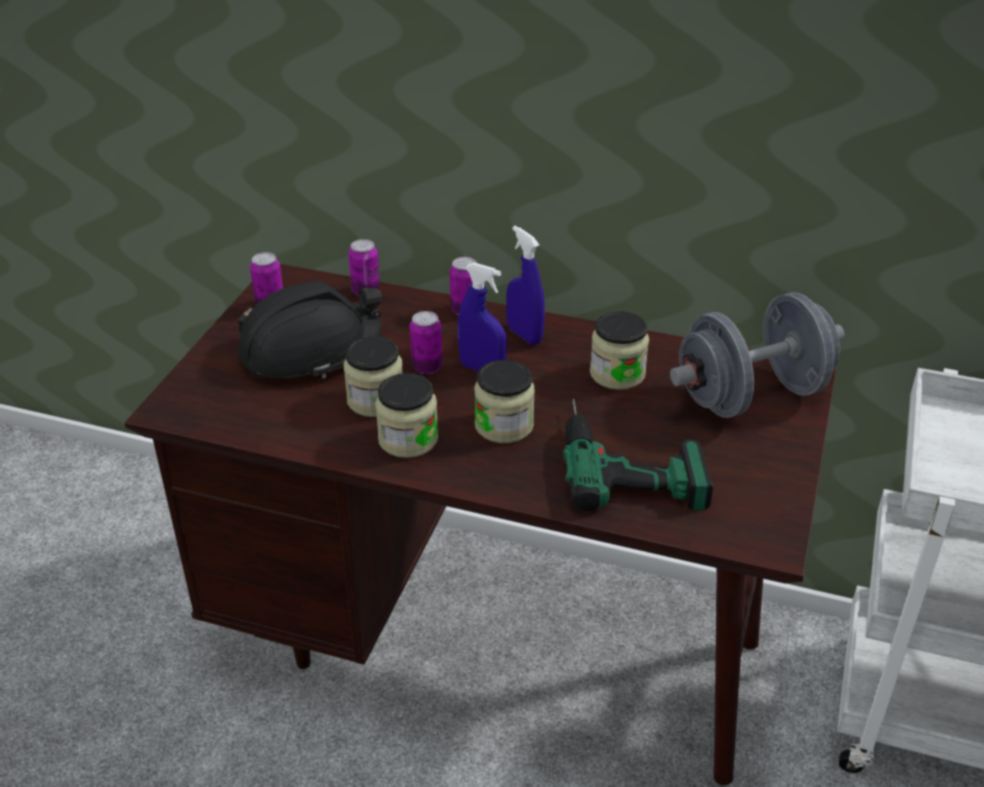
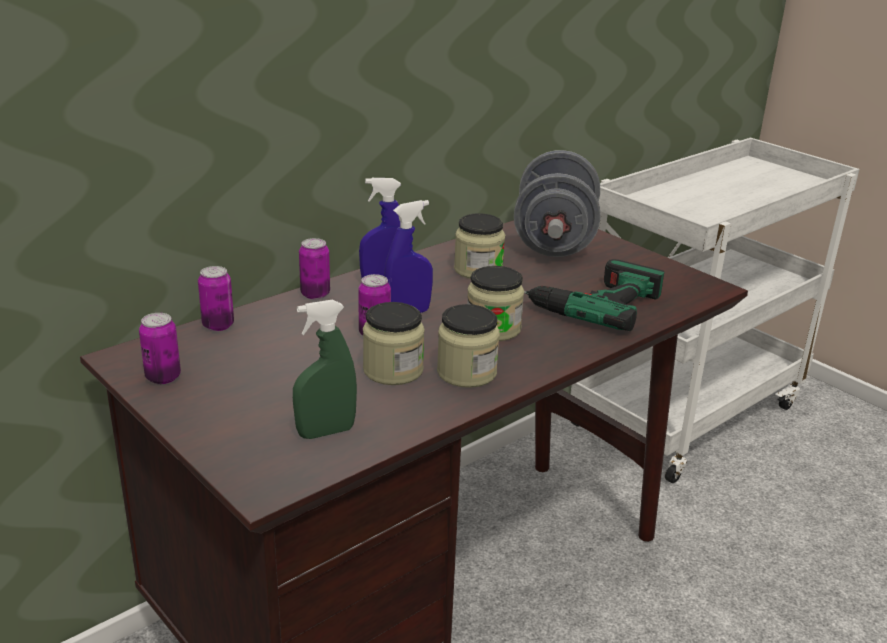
camera: 60 degrees left, 10 degrees down
(256, 406) = (326, 432): none -> green spray bottle
(311, 349) = (271, 378): black hard hat -> none

